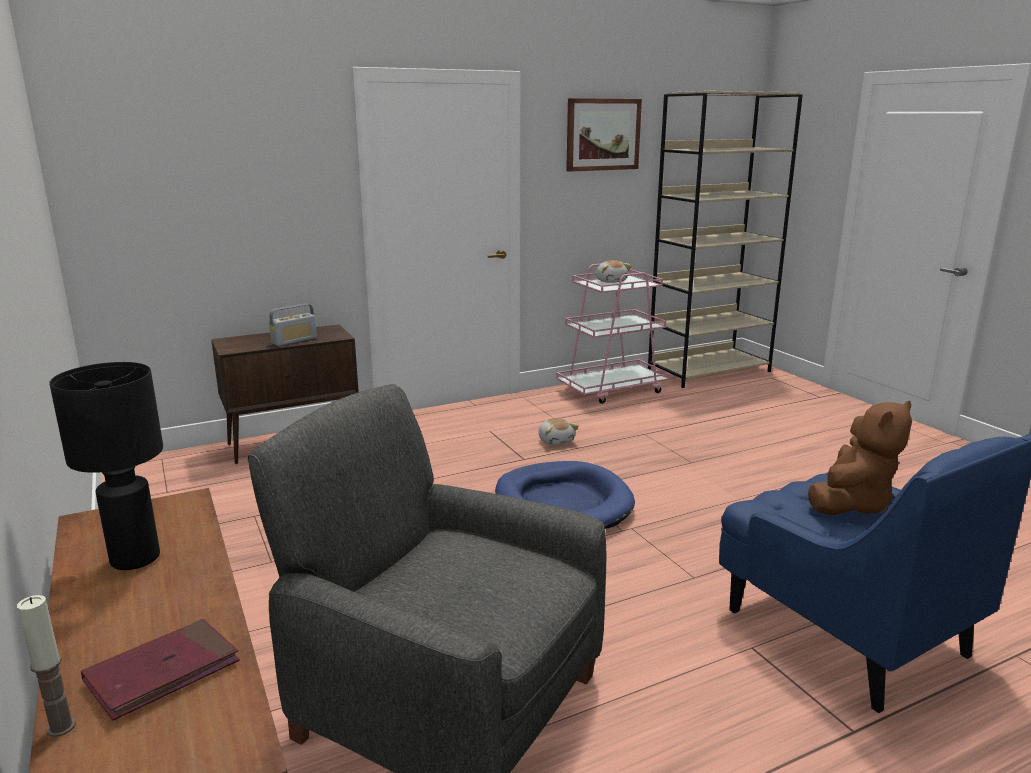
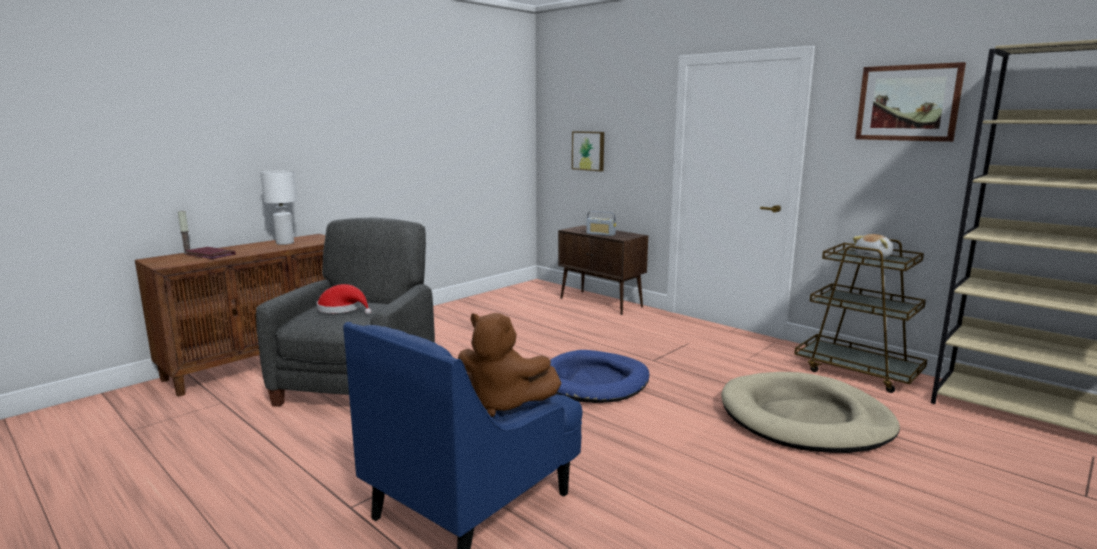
camera: 70 degrees right, 5 degrees down
(135, 558) = (285, 243): black table lamp -> white table lamp
(198, 215) = (589, 150): none -> picture
(461, 578) = (343, 309): none -> red hat
(556, 441) = (701, 365): plush toy -> none
(612, 390) = (857, 372): pink cart -> brown cart
(695, 433) = (805, 419): none -> beige dog bed

